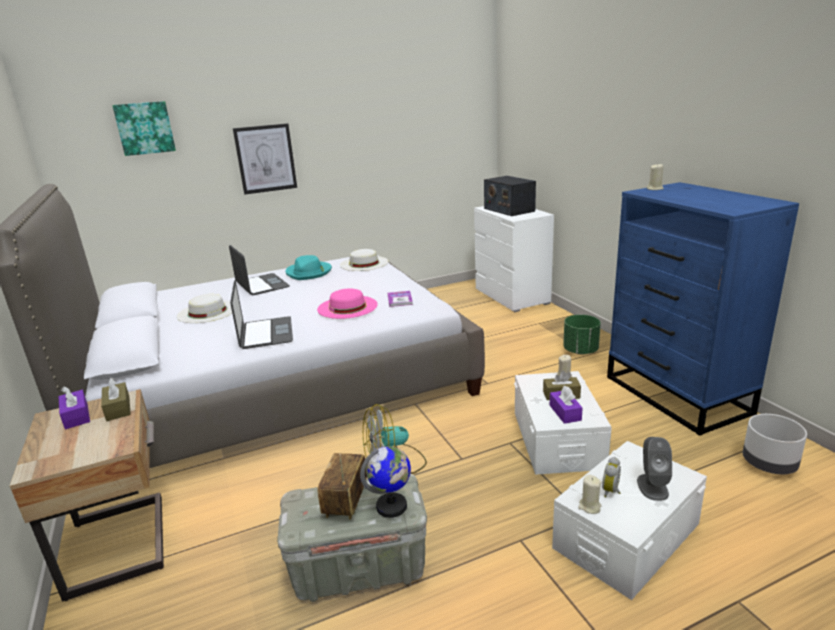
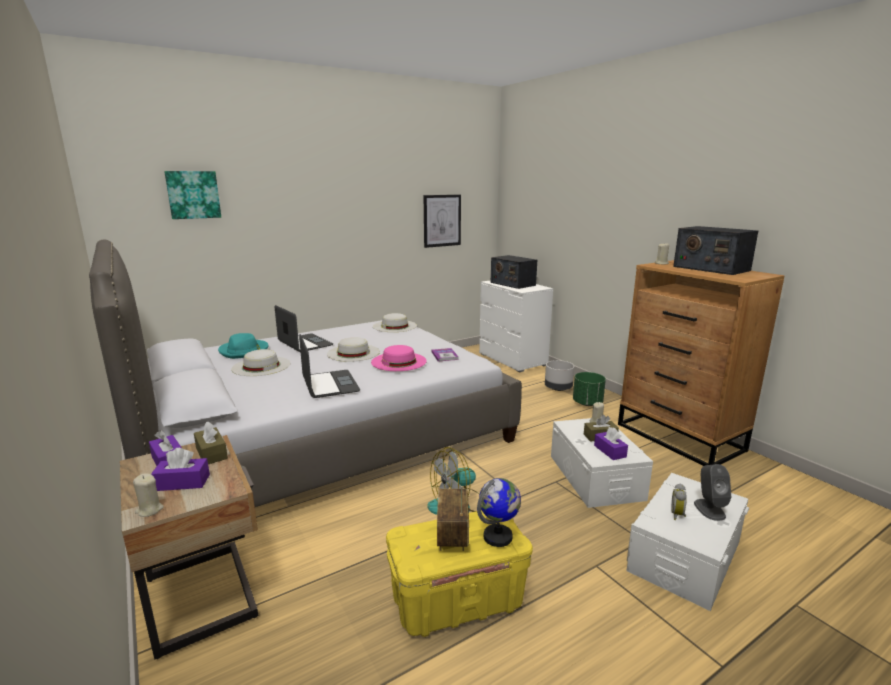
camera: 10 degrees left, 5 degrees down
(80, 438) = (182, 482): none -> purple tissue box
(265, 158) = (302, 230): picture -> picture (442, 220)
(305, 296) = (353, 353): none -> white hat
(309, 272) = (346, 333): turquoise hat -> turquoise hat (244, 351)
(358, 568) = (457, 602): grey storage box -> yellow storage box
(589, 507) = (665, 529): beige candle -> beige candle (149, 510)
(677, 395) = (680, 437): blue dresser -> brown dresser
(710, 195) = (710, 268): none -> radio
(769, 464) = (774, 491): grey planter -> grey planter (558, 388)

